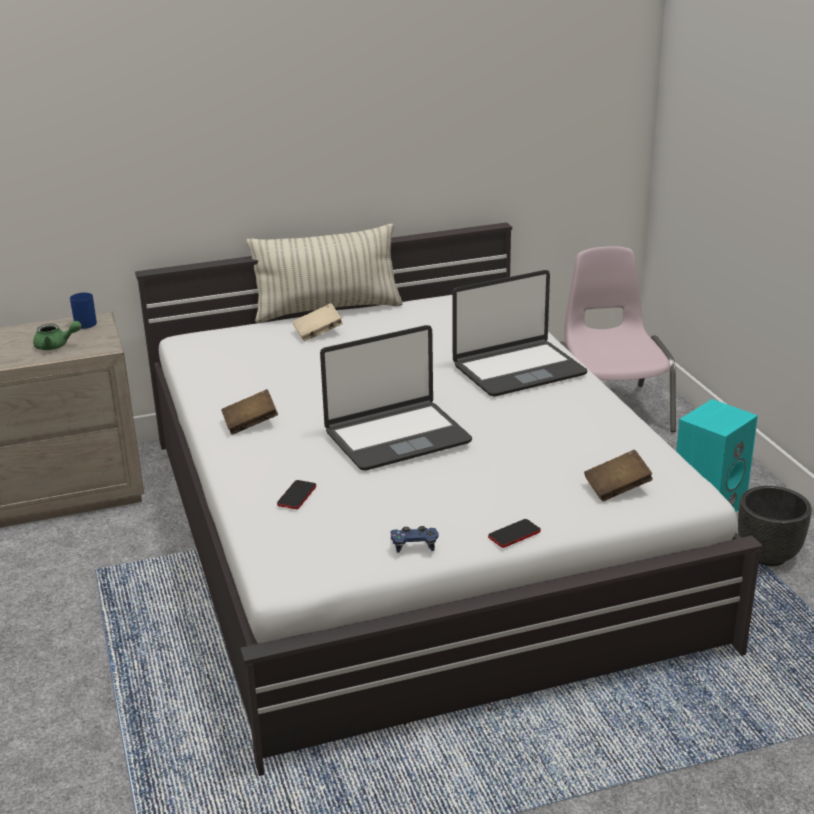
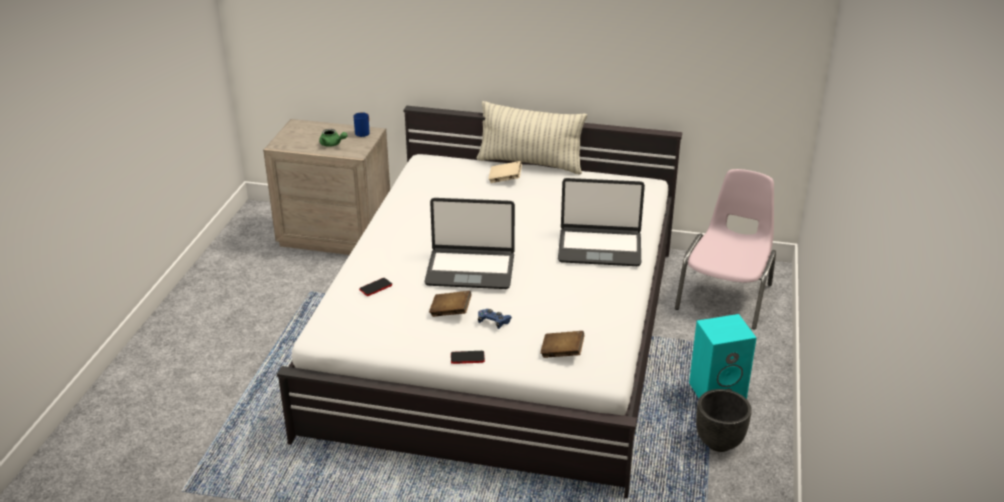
camera: 30 degrees right, 5 degrees up
(250, 424) = (400, 231): brown book -> brown book (450, 312)
(414, 546) = (405, 343): blue game controller -> blue game controller (493, 322)

